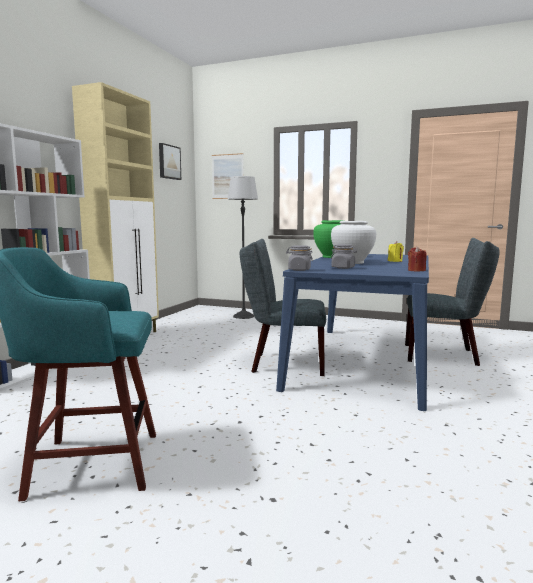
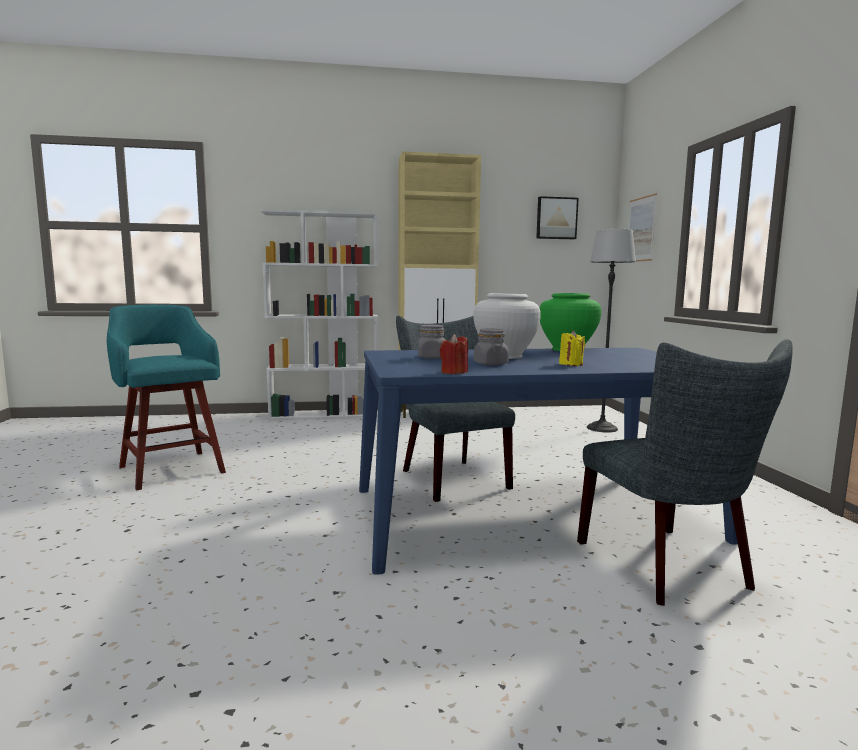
camera: 60 degrees right, 0 degrees up
(299, 270) = (382, 351): grey jar -> grey jar (490, 364)

